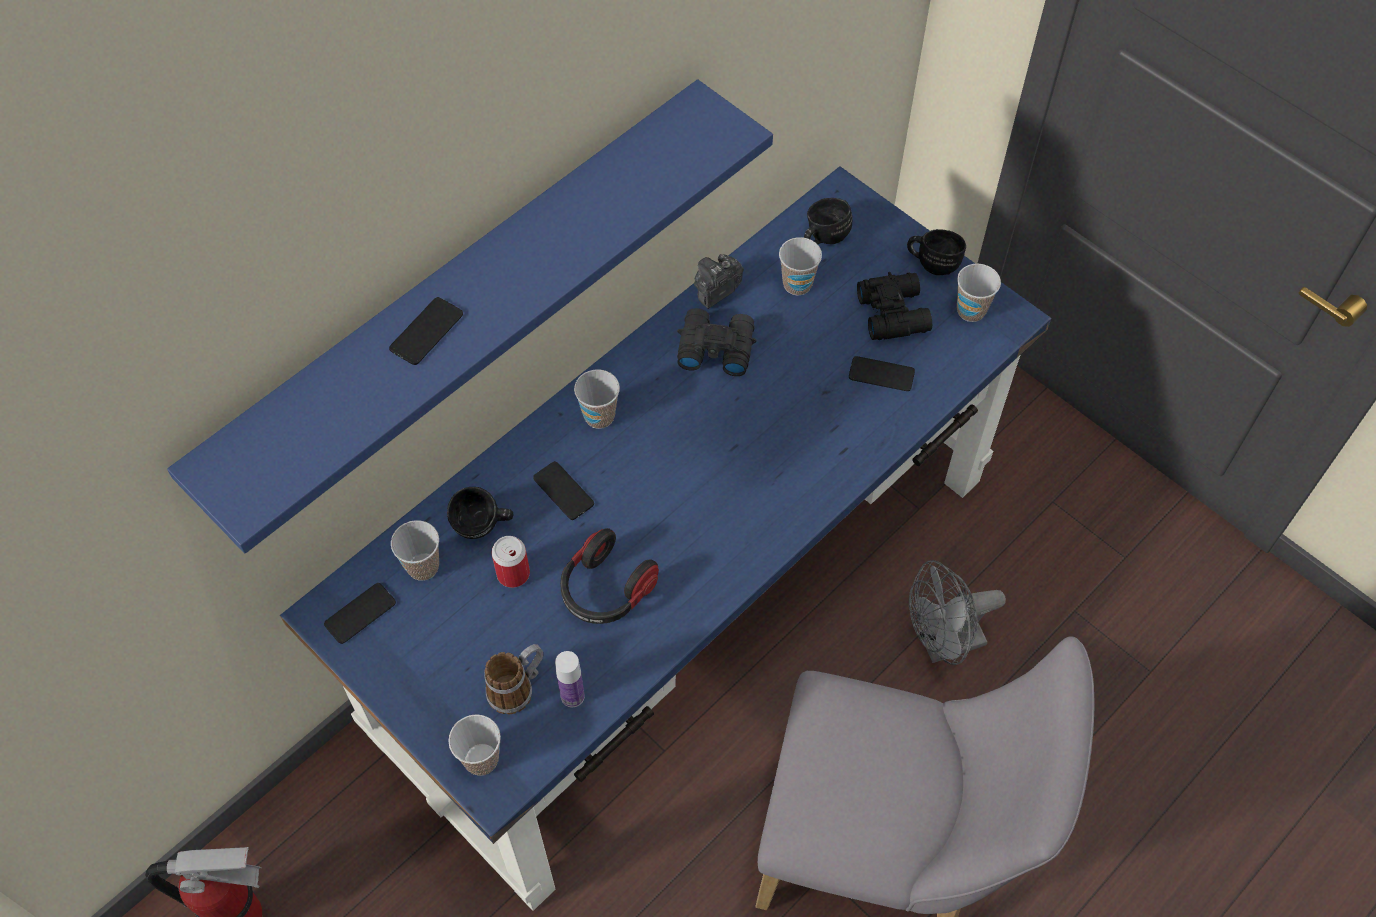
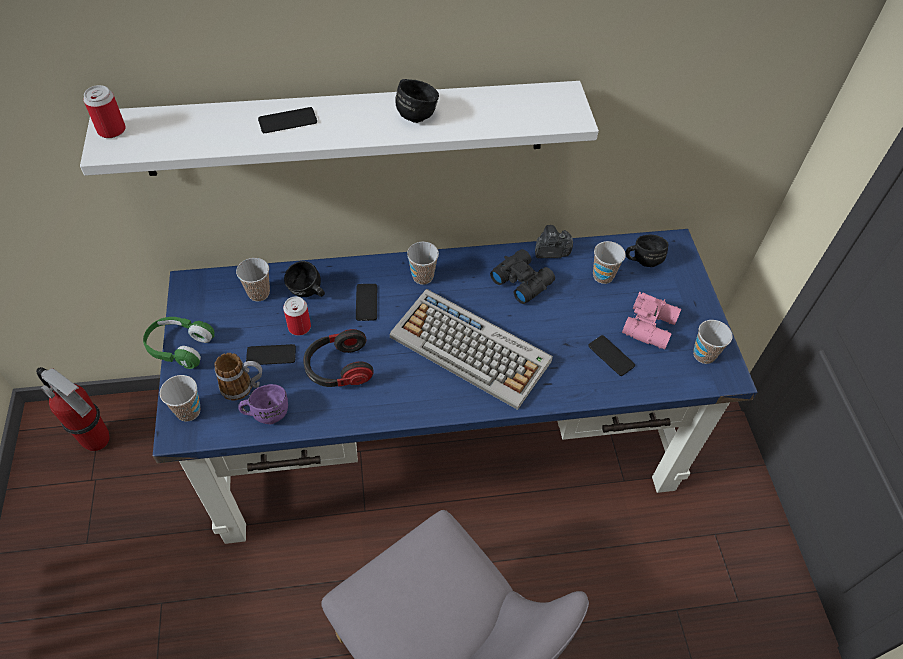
camera: 35 degrees right, 5 degrees down
(226, 477) = (111, 130): none -> can
(360, 613) = (206, 295): phone -> phone (271, 355)
(393, 696) = (180, 347): none -> green headphones
(461, 294) = (346, 128): blue shelf -> white shelf
(572, 696) = (266, 412): bottle -> purple mug
(731, 466) = (472, 349): none -> keyboard
(894, 312) = (651, 326): black binoculars -> pink binoculars
(933, 262) = (702, 313): black mug -> black mug (415, 112)
(942, 644) = (574, 569): grey fan -> none

